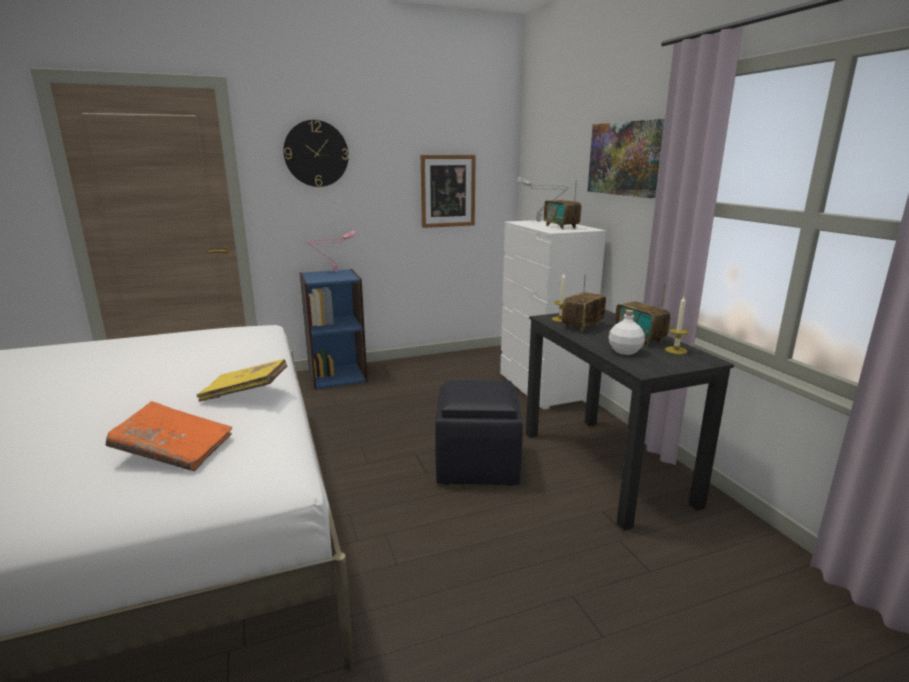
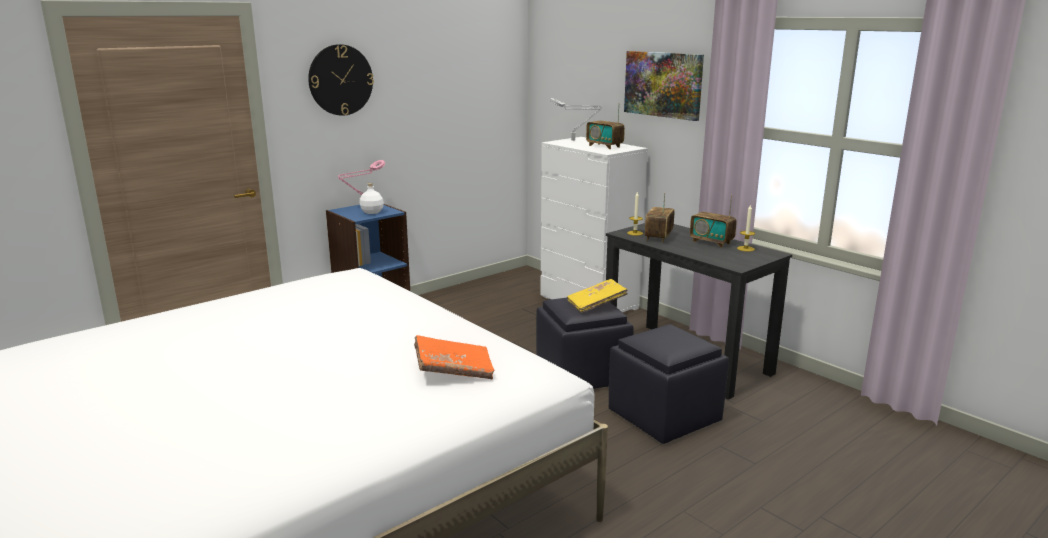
camera: 20 degrees left, 0 degrees up
(246, 392) = (444, 325): yellow book -> yellow book (596, 304)
(448, 191) = (465, 111): picture -> none
(531, 537) = (665, 416): none -> black ottoman
(625, 351) = (711, 254): white bottle -> white bottle (372, 212)

